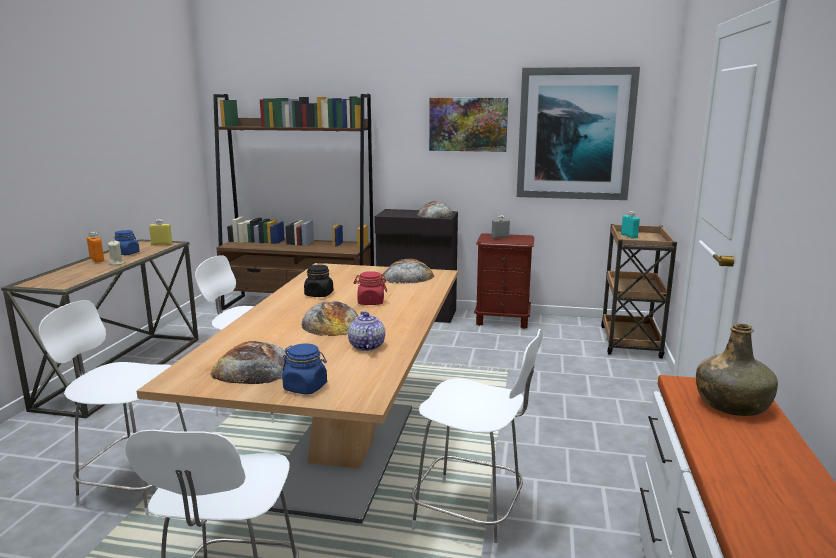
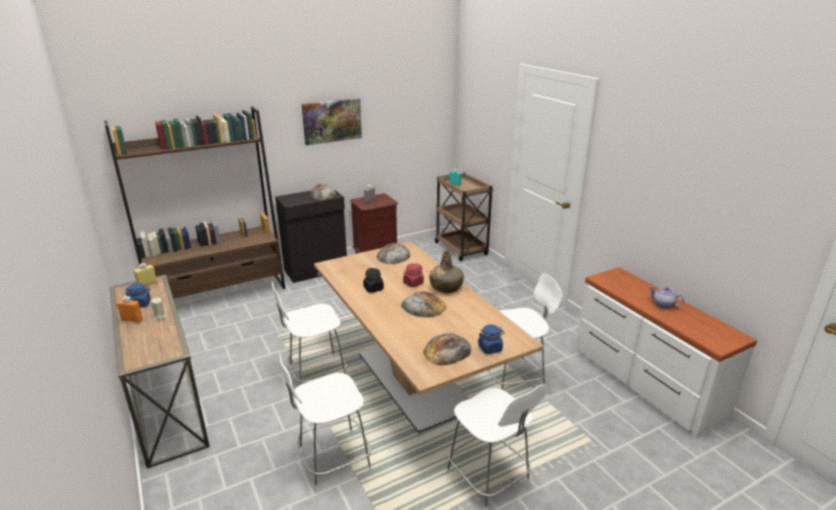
camera: 40 degrees left, 10 degrees up
(366, 346) = (468, 313): teapot -> teapot (663, 305)
(575, 134) = (403, 119): picture -> none
(732, 405) = (625, 282): green bottle -> green bottle (446, 287)

